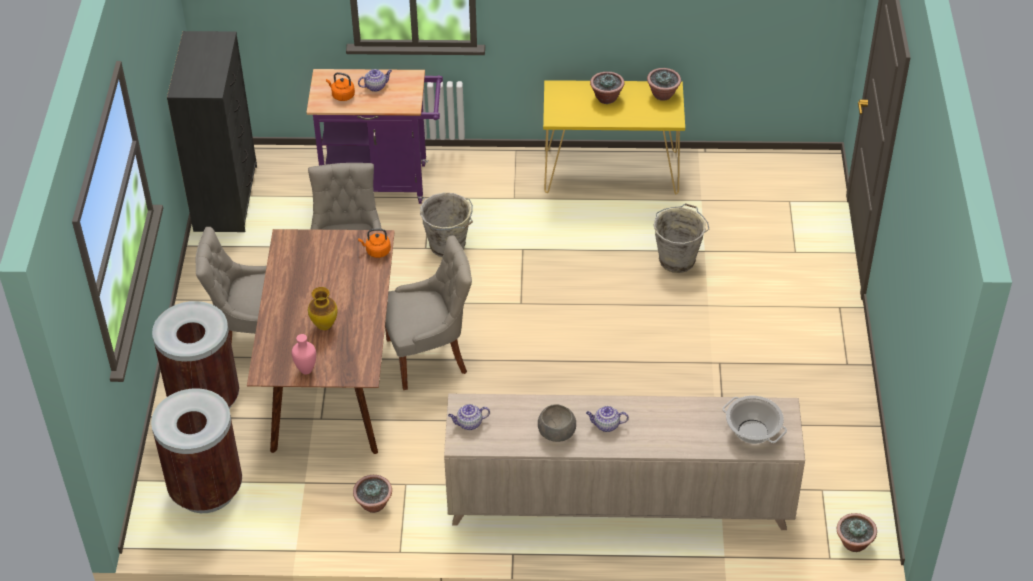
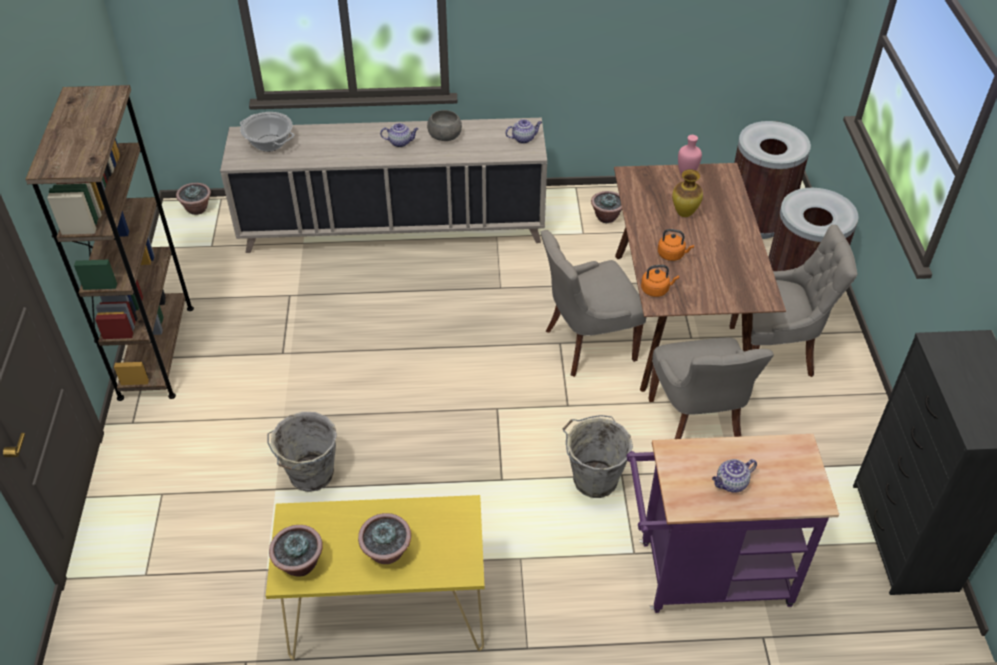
camera: 175 degrees right, 0 degrees up
(342, 95) = (774, 464): orange kettle -> orange kettle (672, 255)
(841, 370) = (156, 351): none -> brown bookcase

